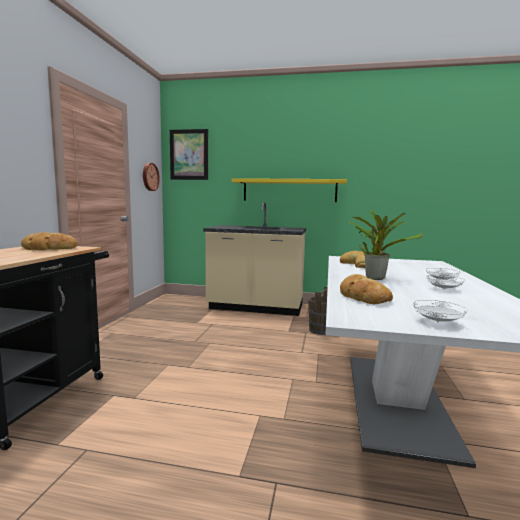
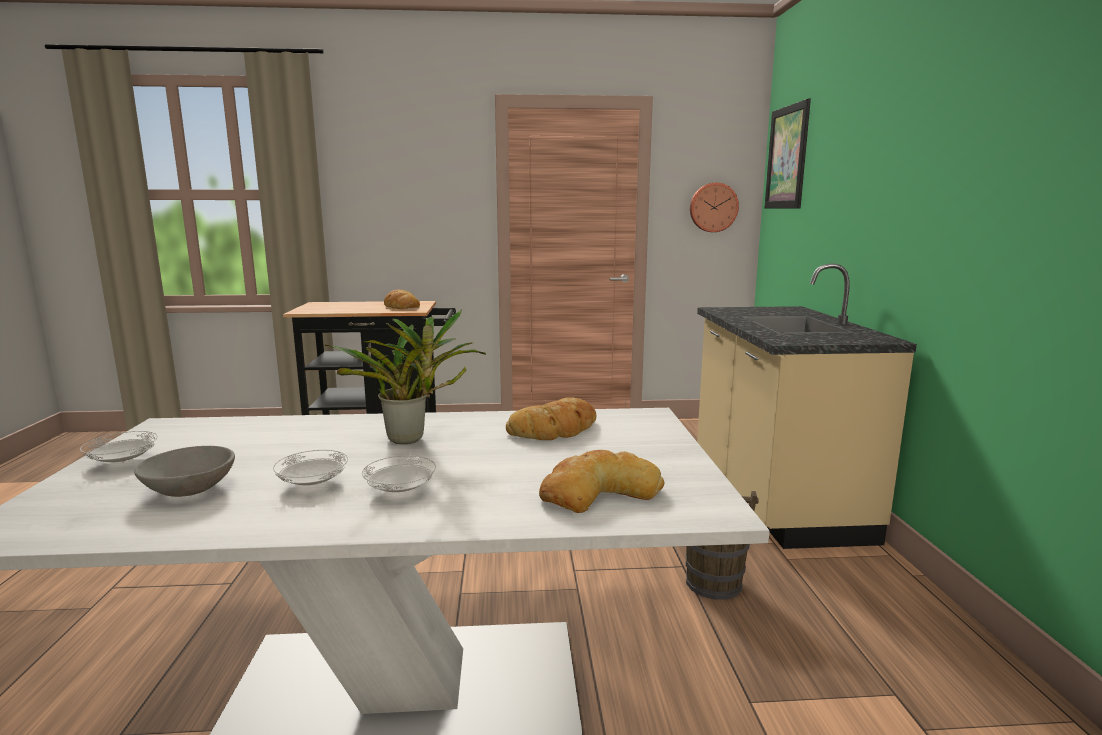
camera: 75 degrees right, 5 degrees up
(289, 190) = (902, 236): yellow shelf -> none
(362, 296) = (268, 430): bread -> bread (598, 492)
(468, 305) = (190, 490): none -> grey bowl

